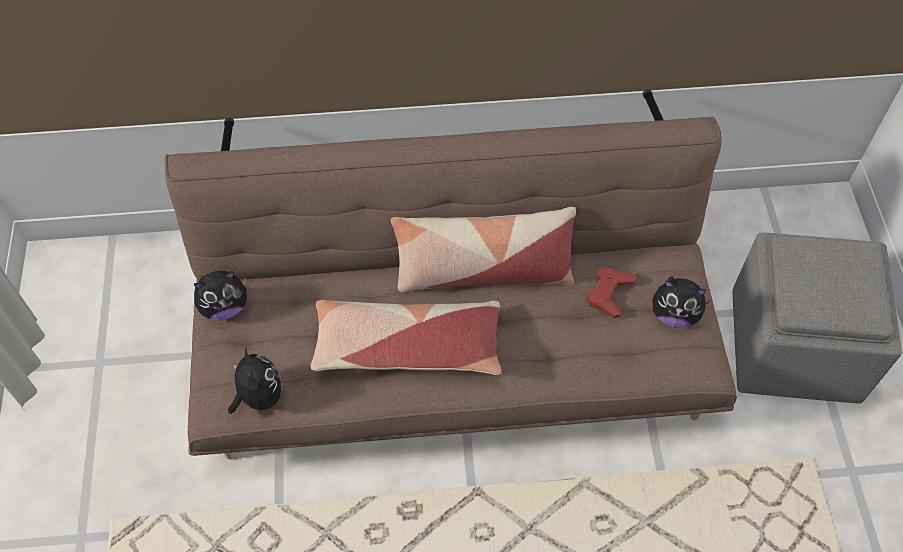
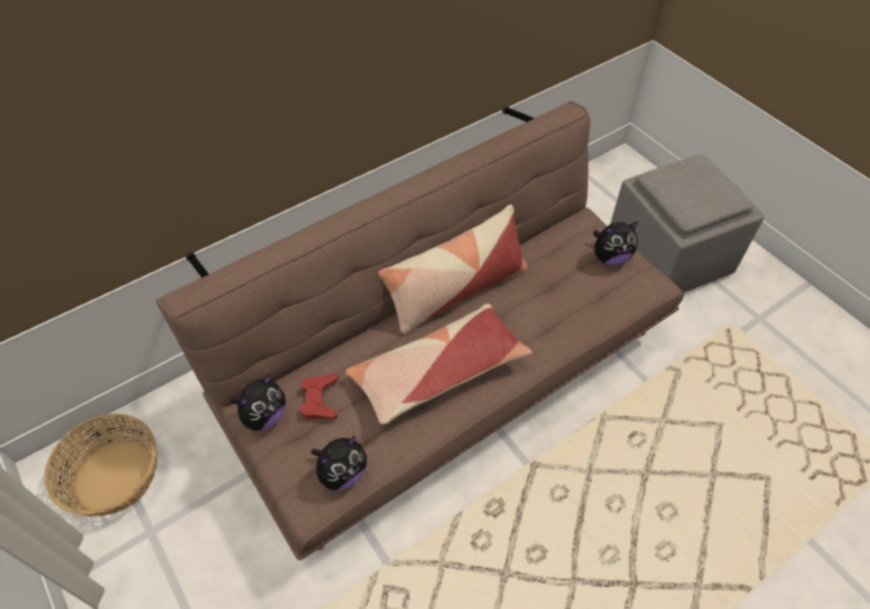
camera: 30 degrees left, 5 degrees down
(97, 295) = (114, 476): none -> basket
(259, 396) = (342, 473): plush toy -> plush toy turned 105 degrees clockwise
(609, 293) = (557, 264): red game controller -> red game controller (320, 399)

